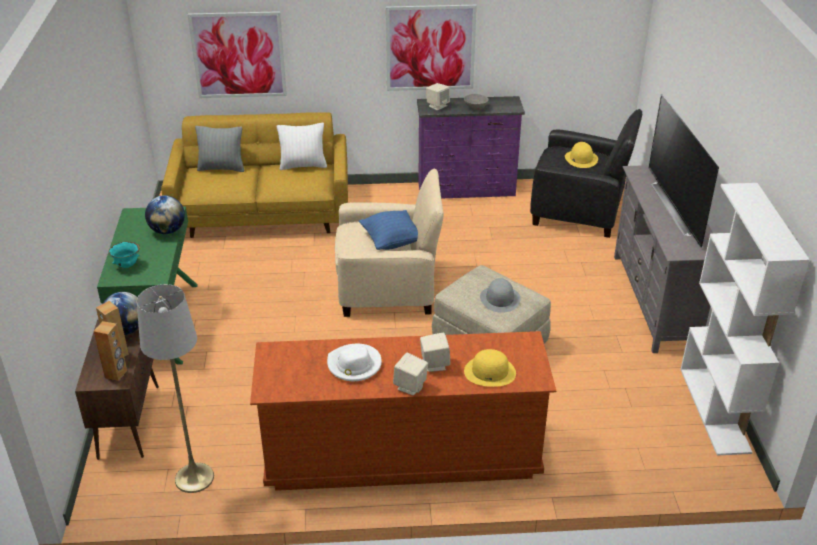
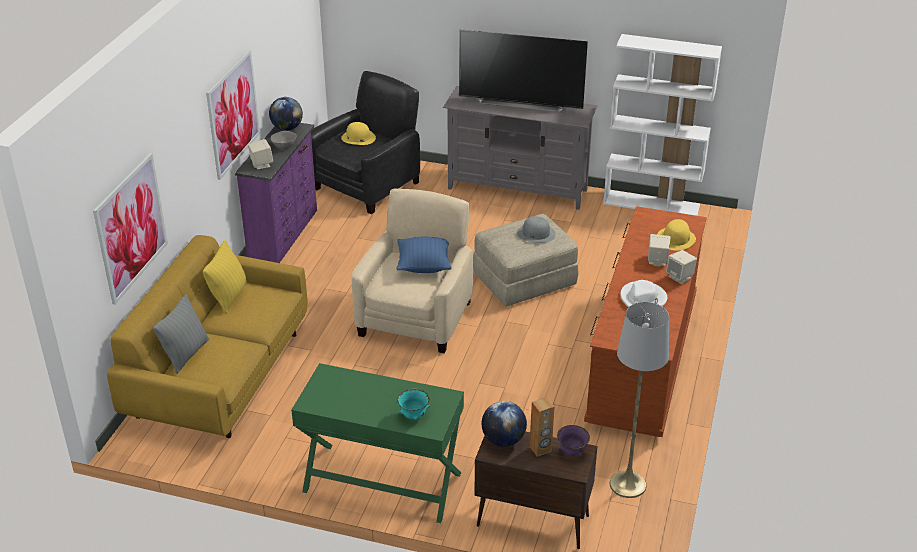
camera: 70 degrees left, 0 degrees up
(116, 374) = (571, 452): brown speaker -> purple bowl
(167, 231) = (362, 380): globe -> globe (287, 128)
(303, 165) = (229, 296): white pillow -> yellow pillow

